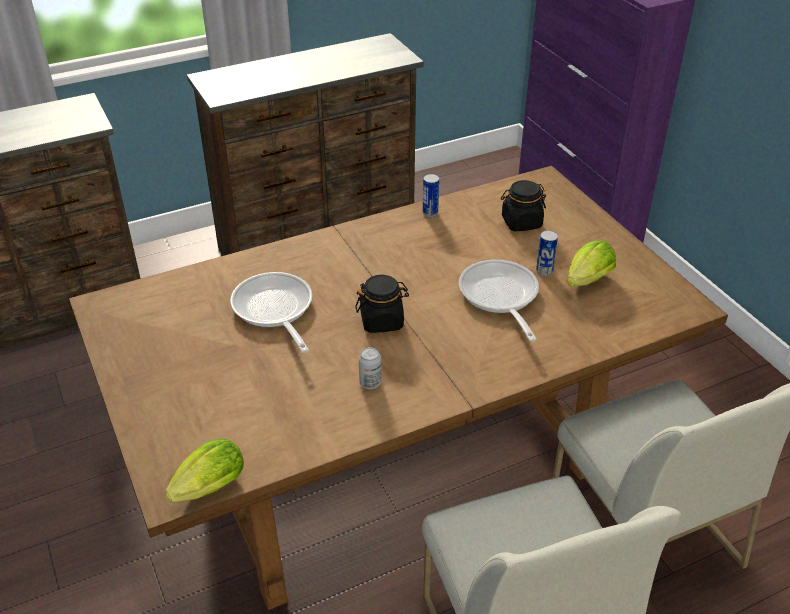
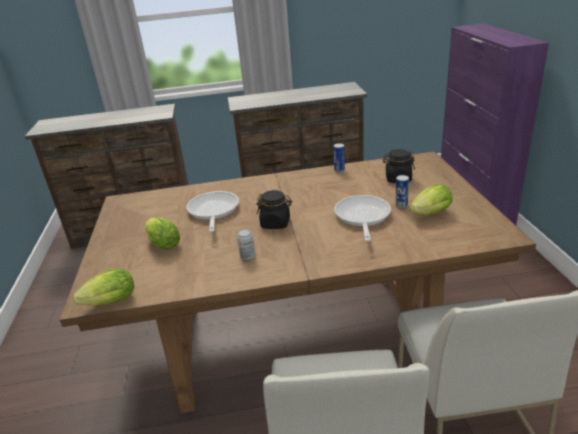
camera: 20 degrees right, 10 degrees down
(227, 378) = (162, 243): none -> lettuce

